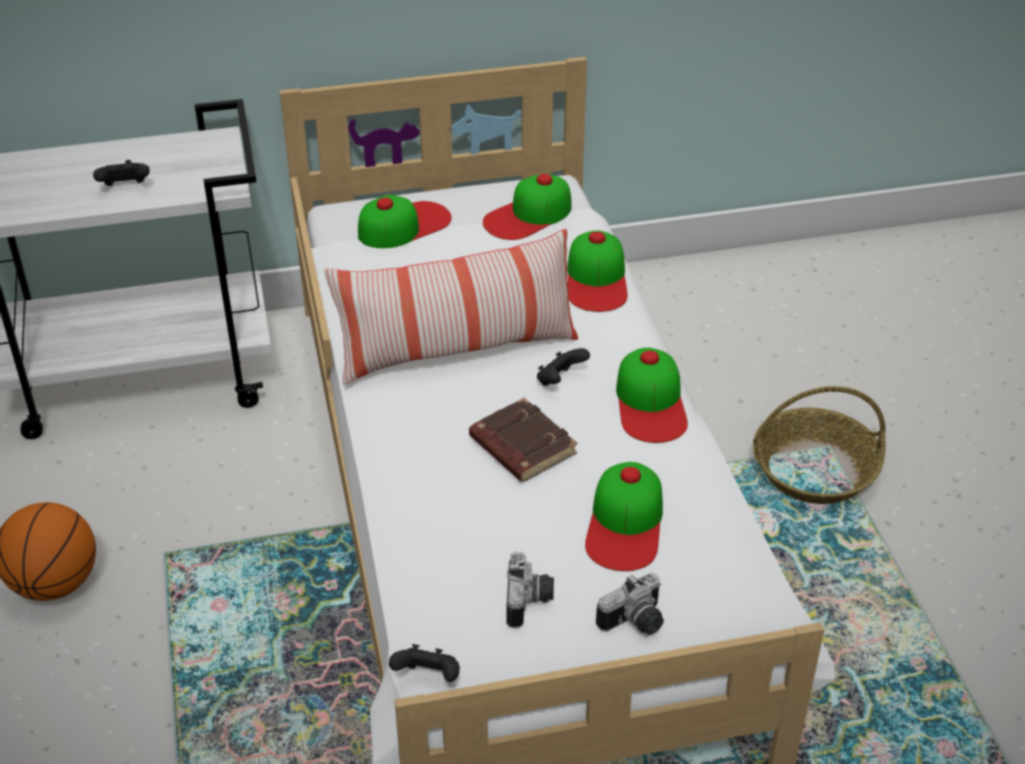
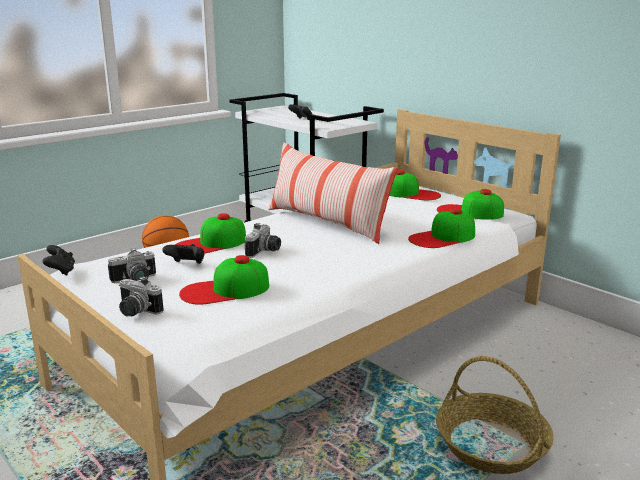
camera: 60 degrees right, 20 degrees down
(520, 446) = (265, 251): brown book -> camera
(560, 381) = (335, 248): black game controller -> black game controller (186, 265)
(651, 403) = (348, 274): cap -> cap (210, 244)

